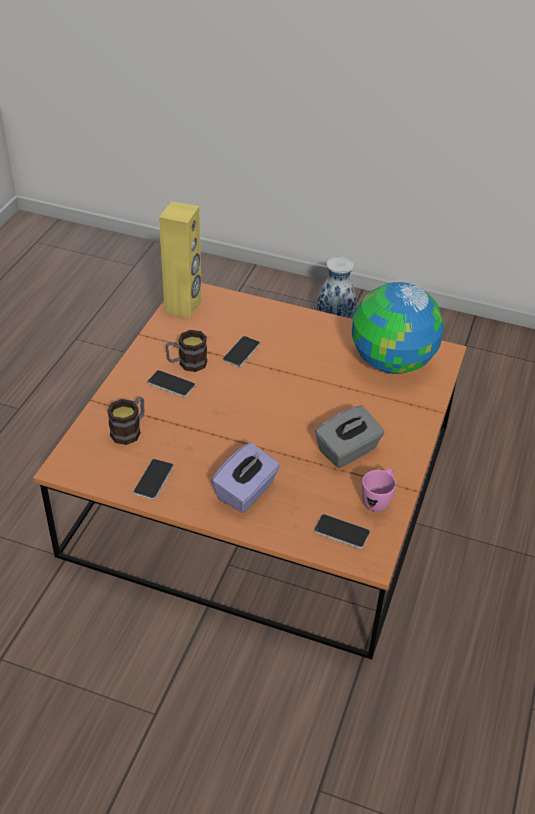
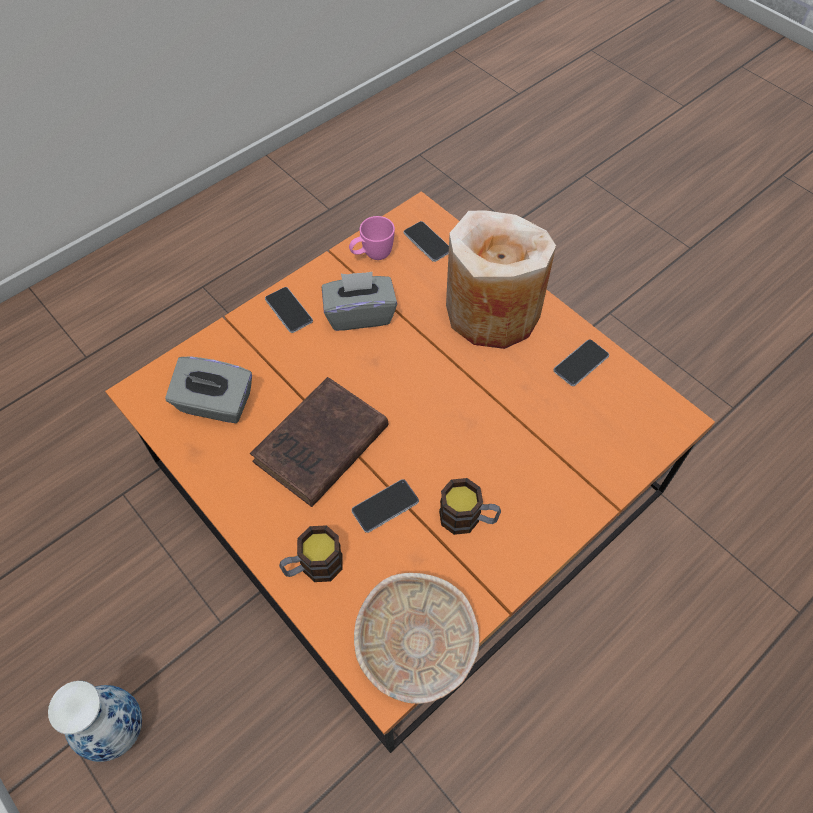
camera: 150 degrees left, 15 degrees up
(130, 430) = (584, 439): mug -> mug (313, 566)
(171, 384) = (505, 490): phone -> phone (288, 310)
(183, 306) = (416, 645): yellow speaker -> beige bowl
(246, 492) = (491, 312): purple tissue box -> beige vase
(305, 364) = (319, 447): none -> brown book
(391, 362) = (215, 404): globe -> grey tissue box

